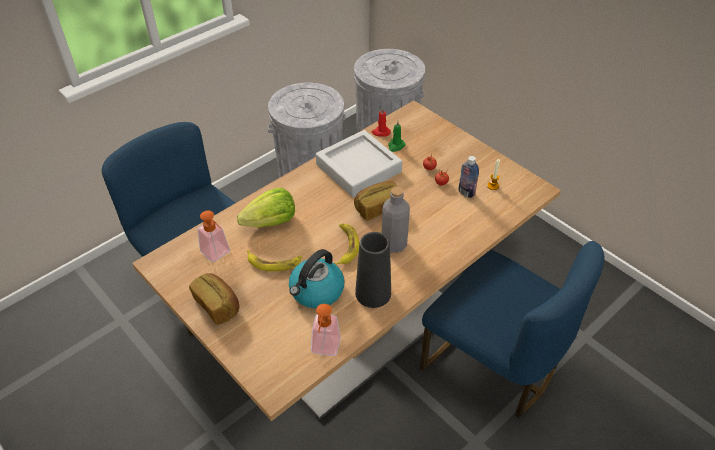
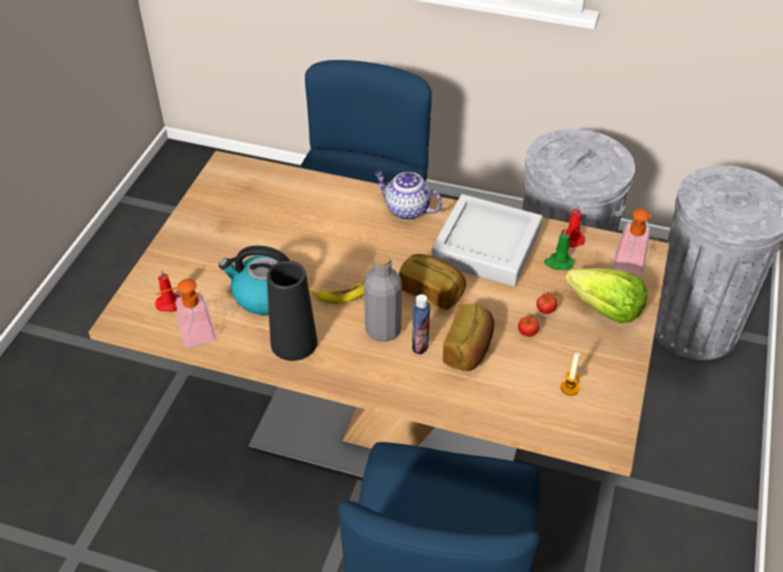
camera: 60 degrees right, 0 degrees up
(217, 305) = (199, 231): bread -> bread (469, 349)
(218, 254) = (266, 200): soap dispenser -> soap dispenser (628, 268)
(271, 222) = (339, 216): lettuce -> lettuce (605, 310)
(274, 262) = (283, 244): banana -> none
(282, 350) = (171, 304): none -> red candle
(294, 188) = (406, 209): none -> teapot
(466, 193) = (531, 365): bottle -> bottle (420, 345)

